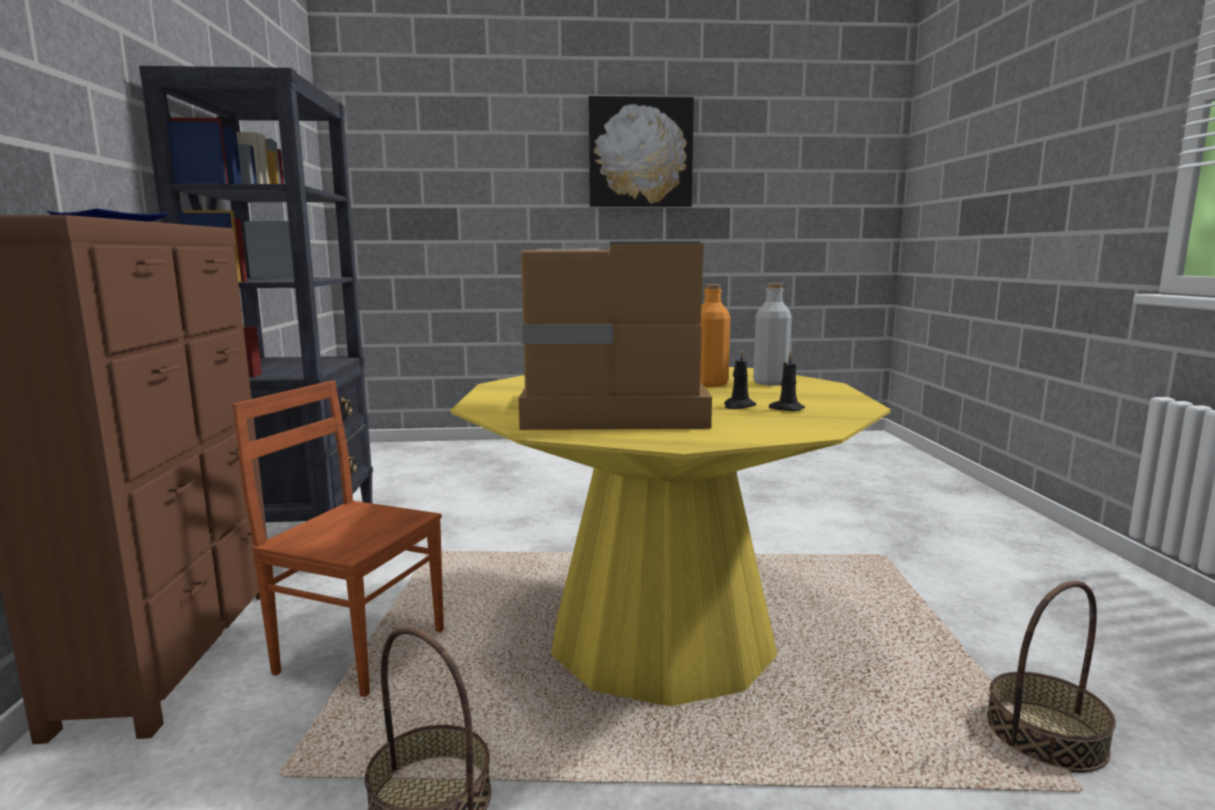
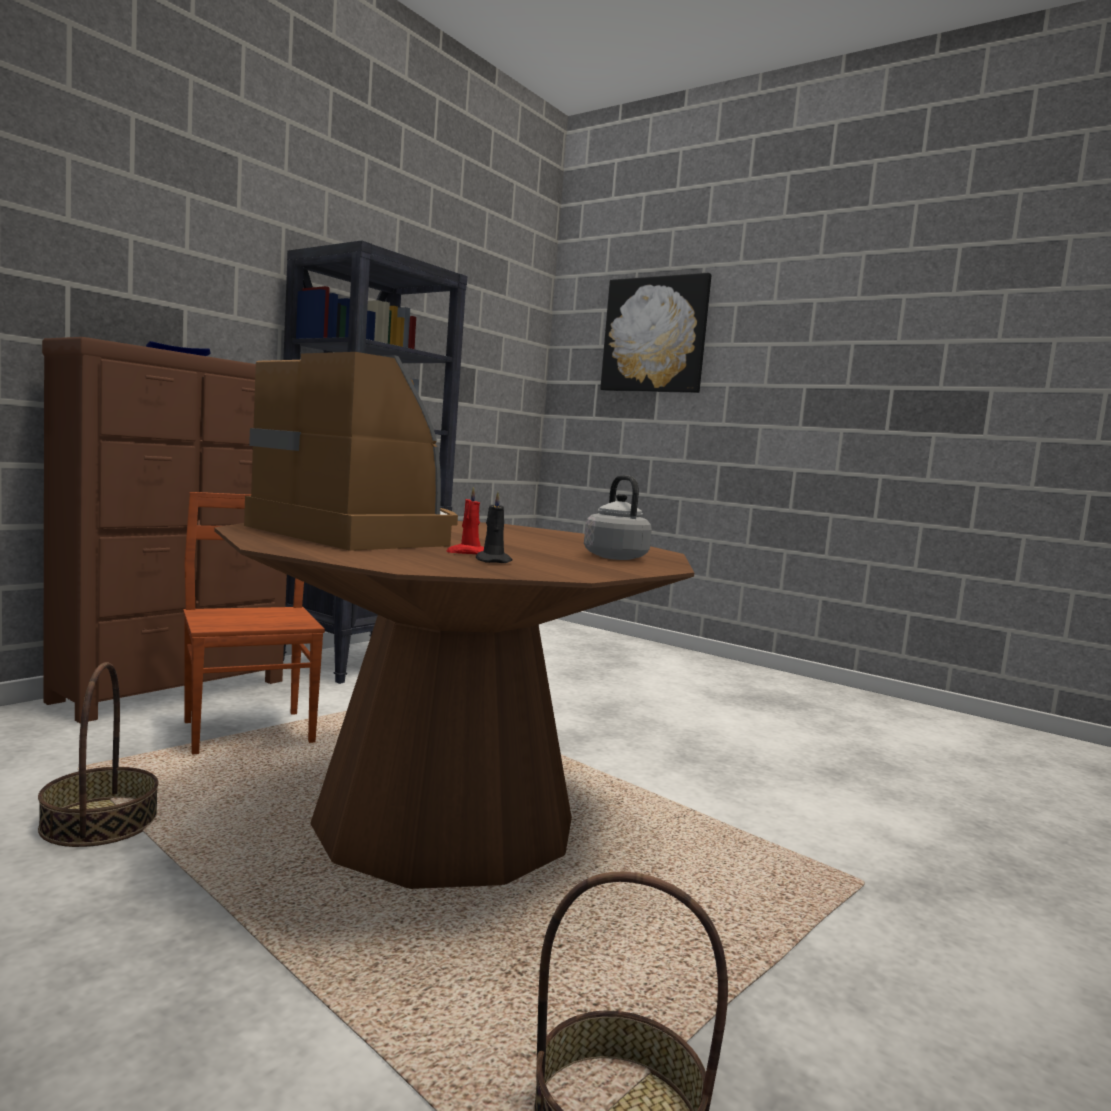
camera: 40 degrees right, 5 degrees down
(640, 153) = (866, 321): picture -> picture (655, 335)
(661, 637) = (445, 822): yellow dining table -> brown dining table
(710, 384) = (549, 546): orange bottle -> none
(738, 406) = (467, 553): black candle -> red candle
(770, 382) = (613, 557): grey bottle -> grey kettle

